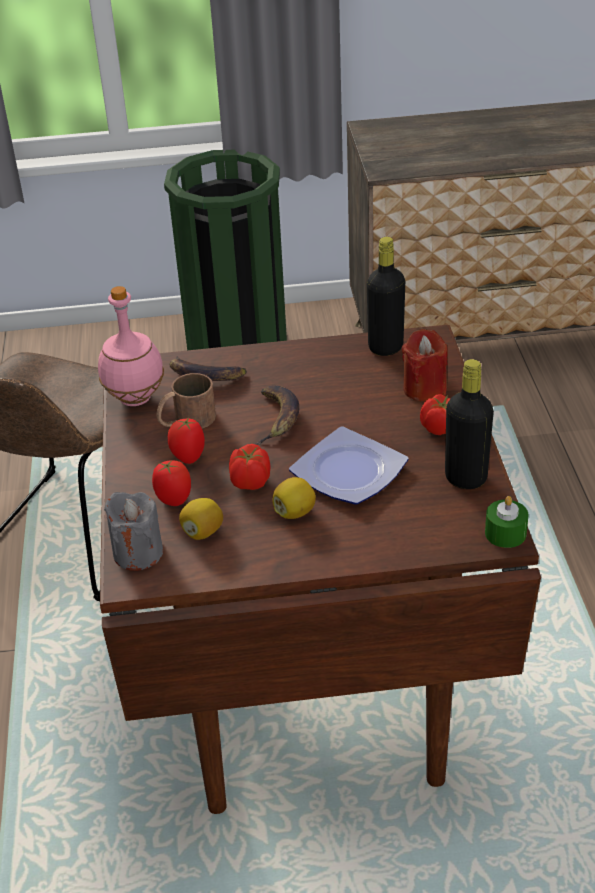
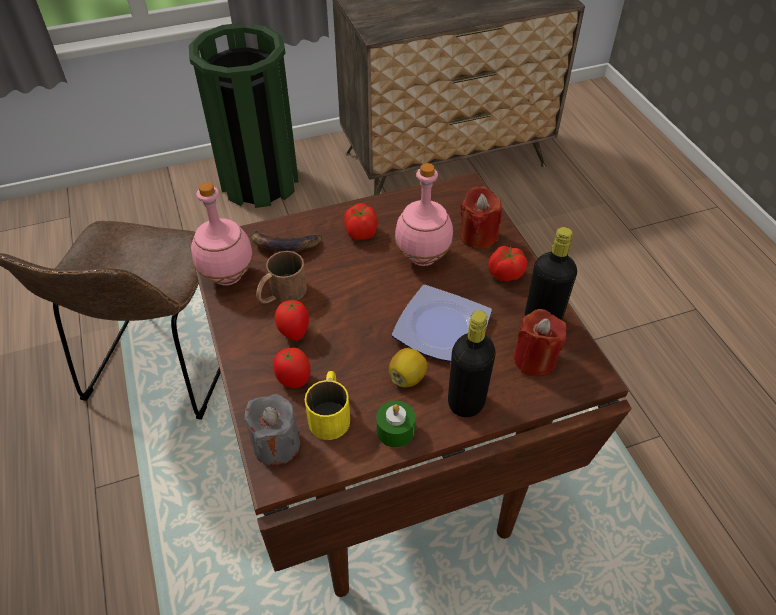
camera: 15 degrees left, 10 degrees up
(202, 532) = (330, 412): lemon -> yellow mug
(250, 482) = (357, 351): tomato -> tomato (360, 233)
(277, 418) = (362, 281): banana -> none
(352, 403) = (422, 258): none -> pink bottle
(385, 347) = (432, 199): black bottle -> black bottle (466, 402)
(442, 513) = (534, 359): none -> red candle
(505, 533) = (594, 372): green candle -> green candle (395, 430)

